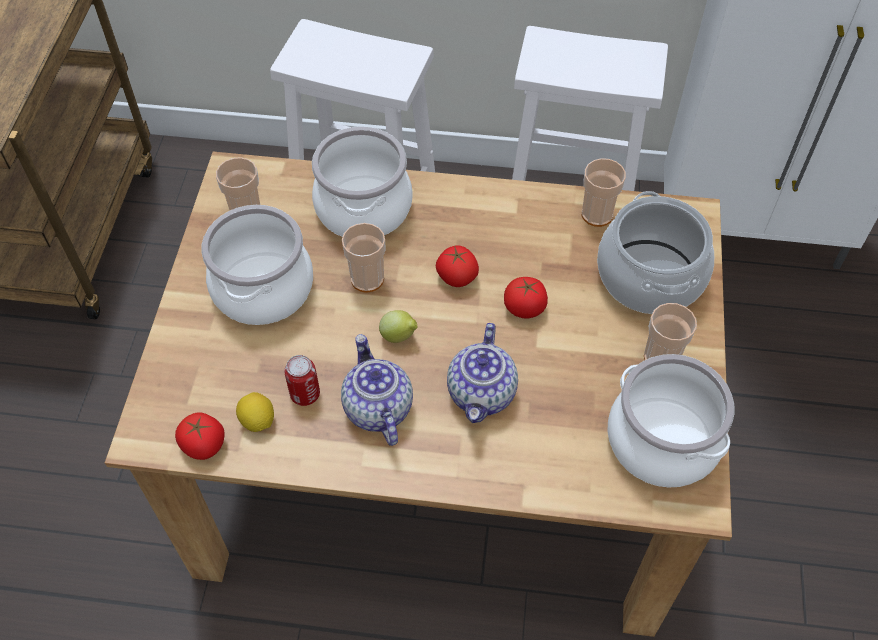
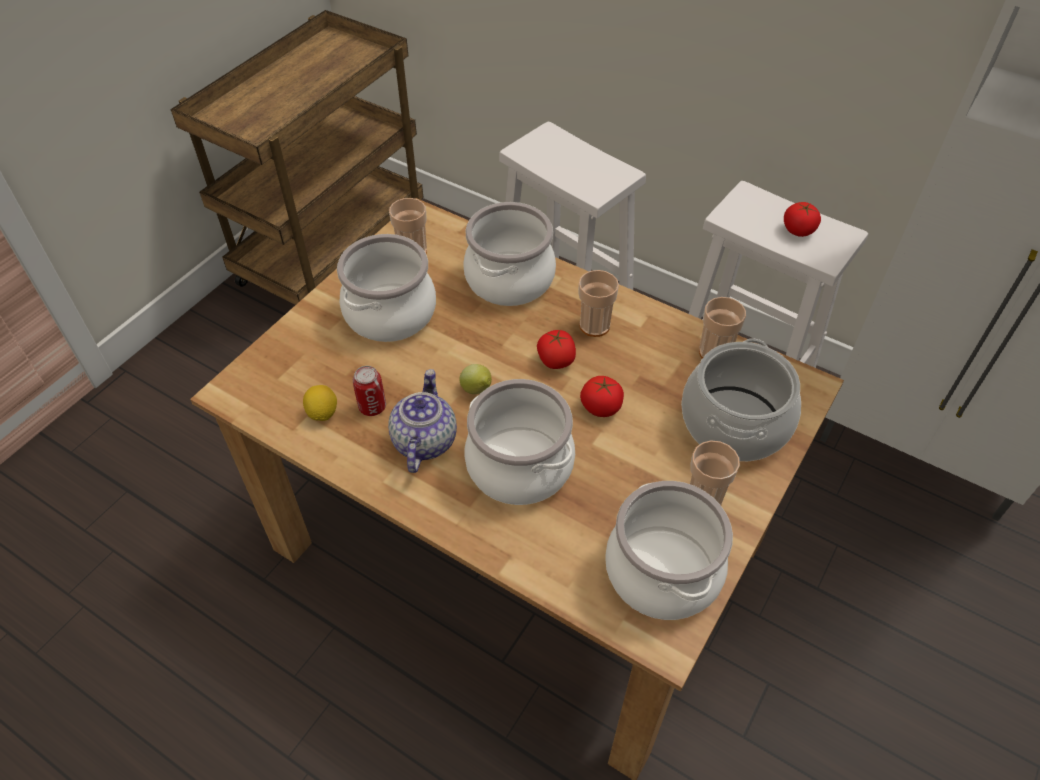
camera: 25 degrees right, 5 degrees down
(203, 445) = (270, 415): tomato -> tomato (798, 230)
(367, 279) = (478, 335): cup -> cup (594, 325)
(482, 394) = (520, 464): teapot -> cooking pot

